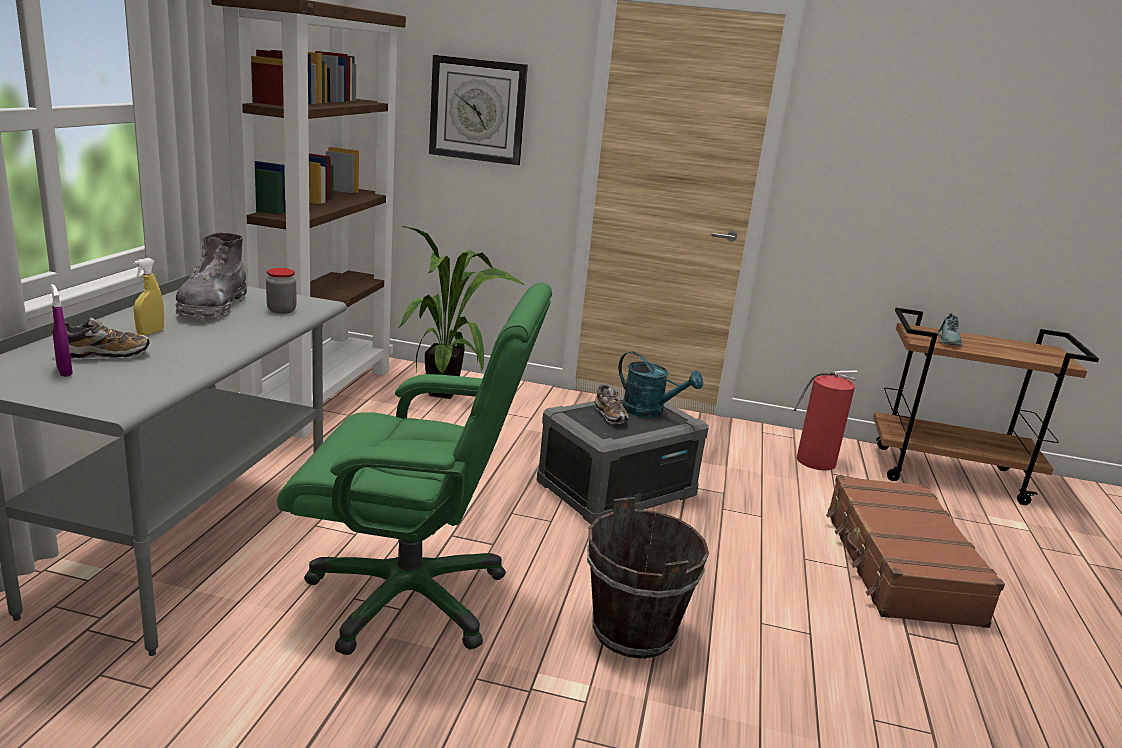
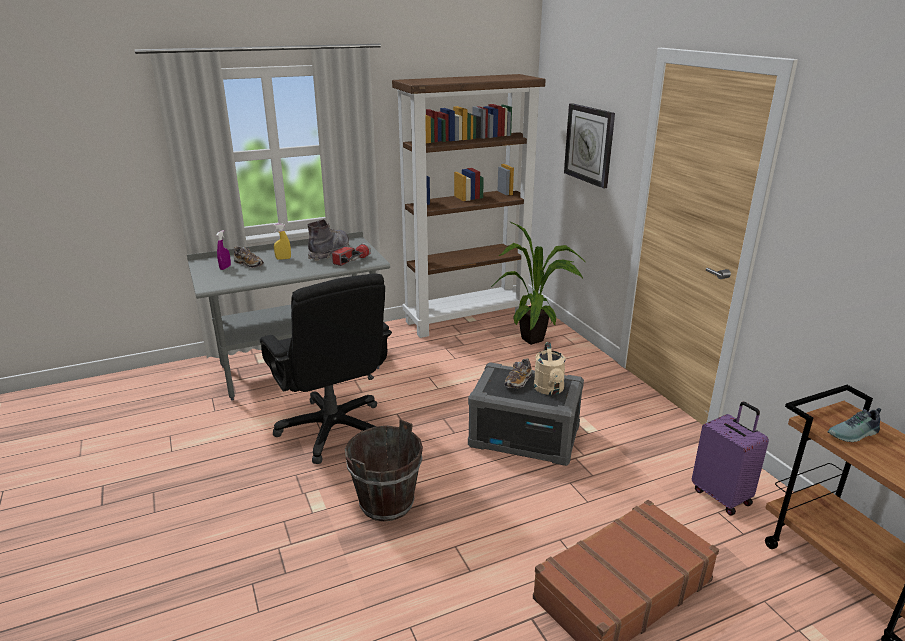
camera: 55 degrees right, 5 degrees up
(213, 308) = (330, 252): grey boot -> grey boot turned 150 degrees clockwise
(281, 310) = (352, 260): jar -> flashlight
(410, 596) = (333, 429): green office chair -> black office chair
(650, 411) = (549, 390): turquoise watering can -> beige watering can
(813, 461) = (722, 496): fire extinguisher -> purple suitcase

